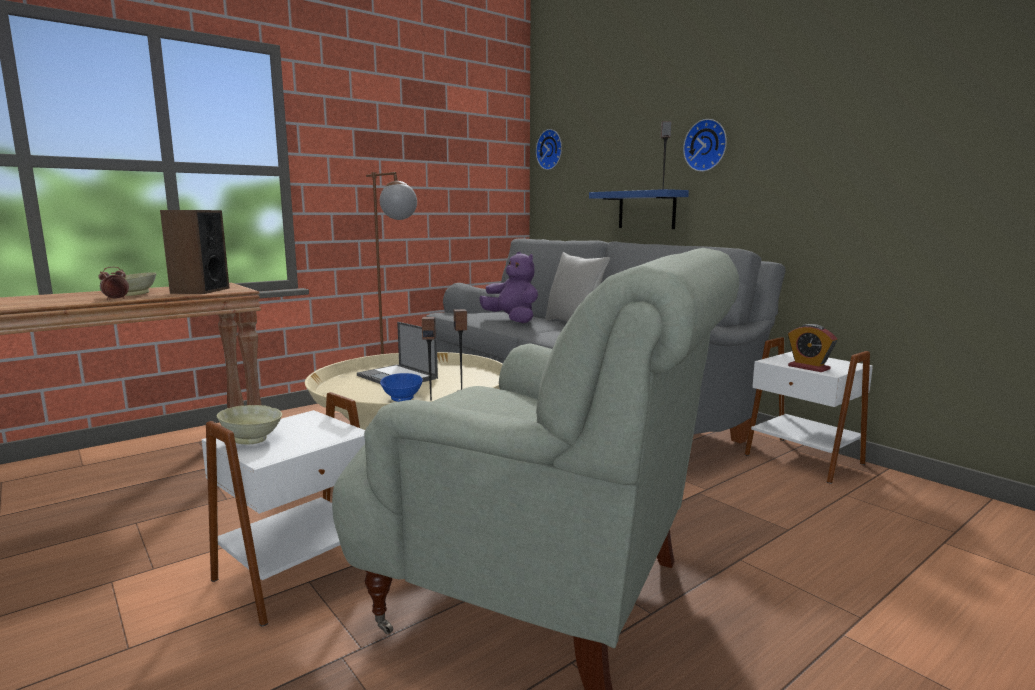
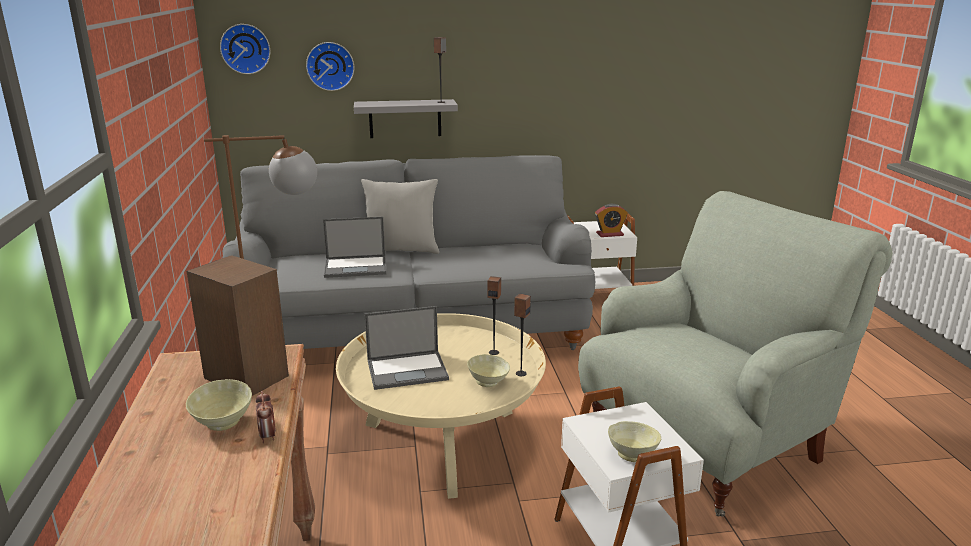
camera: 60 degrees left, 10 degrees up
(401, 399) = (488, 382): blue bowl -> beige bowl
(512, 320) = (356, 267): purple plush toy -> laptop
(646, 210) = (405, 118): blue shelf -> grey shelf
(706, 145) = (470, 59): wall clock -> wall clock (330, 66)

